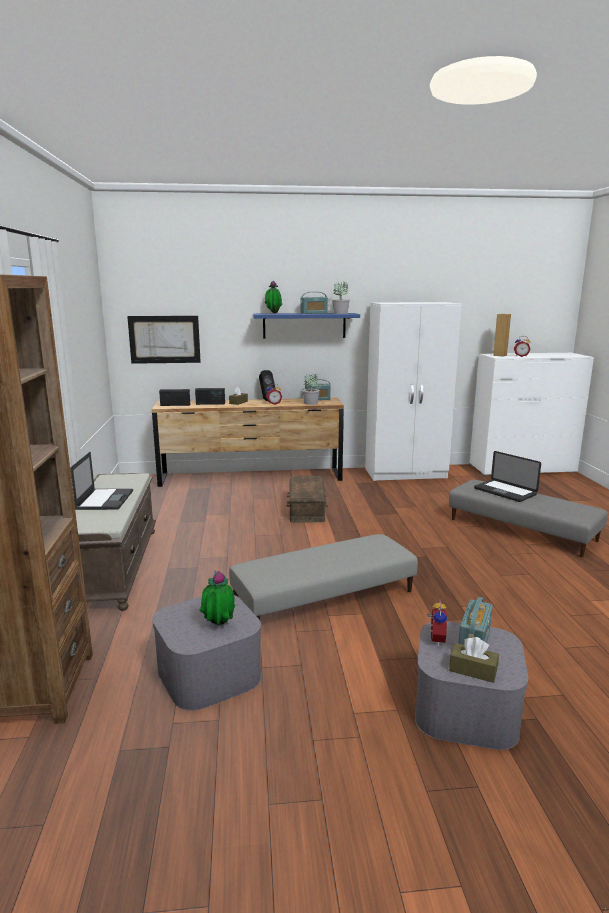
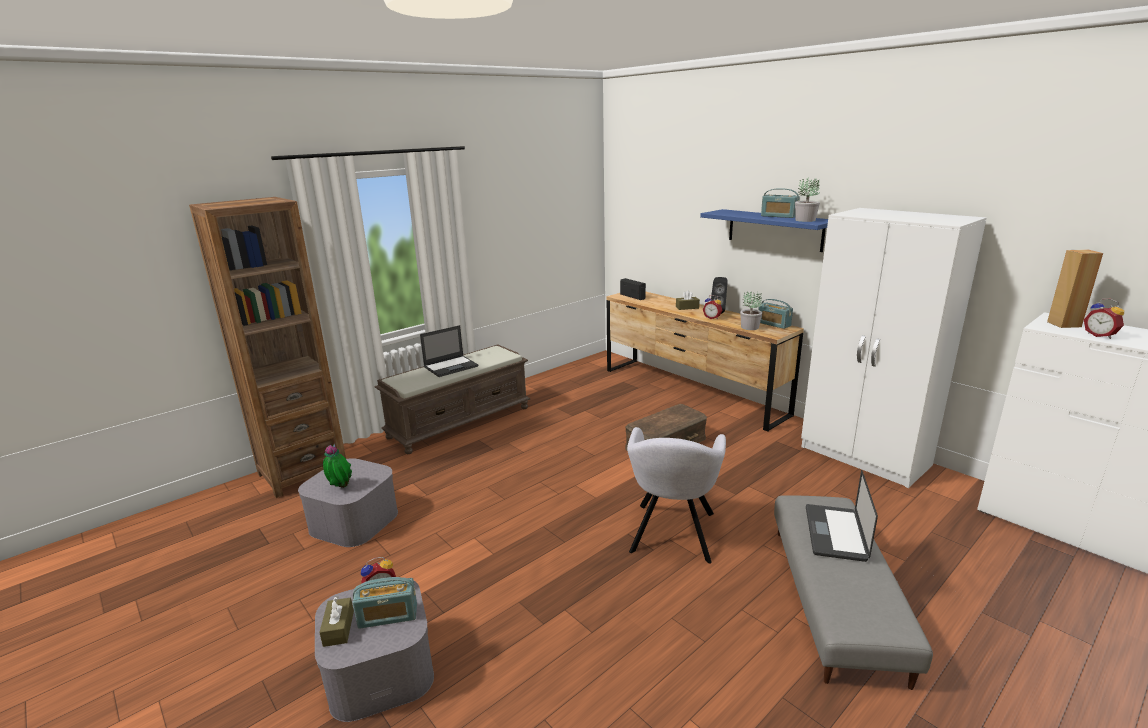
camera: 55 degrees right, 5 degrees up
(164, 339) = (644, 228): picture -> none
(210, 403) = (661, 302): radio -> none
(273, 313) = (735, 212): potted plant -> none
(324, 596) = (503, 523): grey ottoman -> none
(417, 545) = (672, 534): none -> grey armchair

